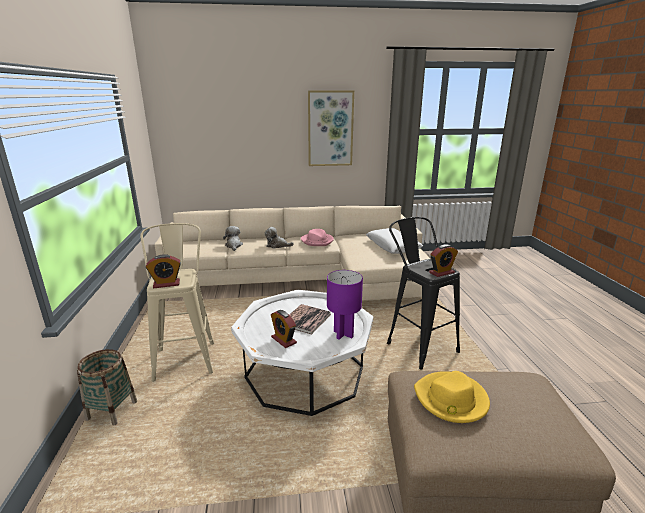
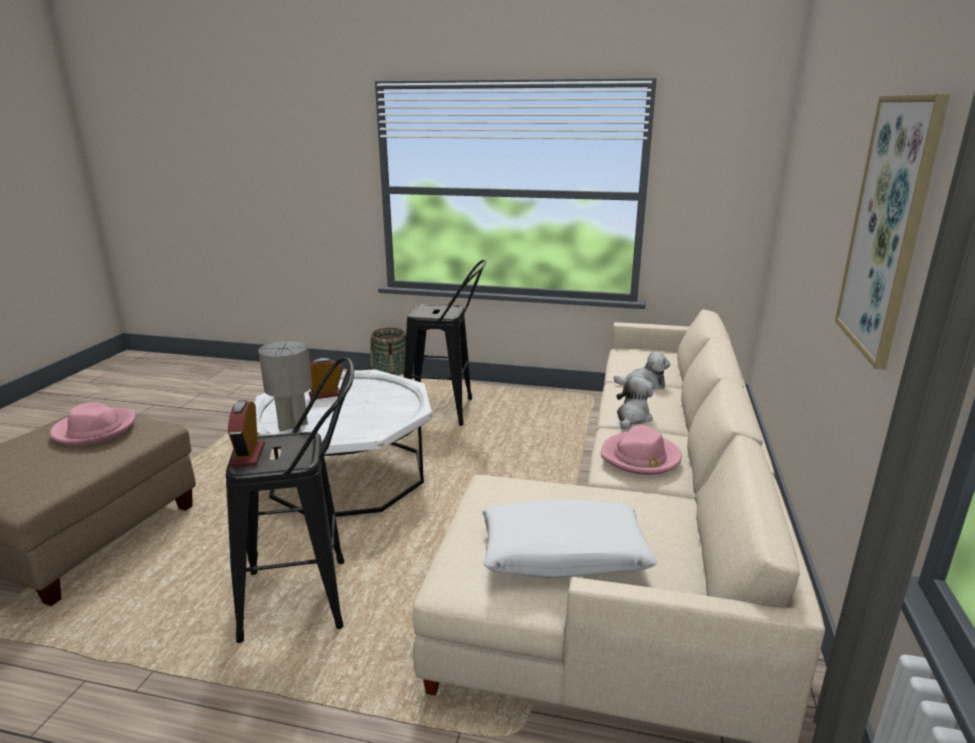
camera: 110 degrees right, 0 degrees up
(166, 284) = (423, 309): alarm clock -> none
(186, 356) = (447, 411): beige stool -> black stool
(305, 319) = (353, 411): book -> none
(343, 334) = (293, 426): purple table lamp -> grey table lamp
(451, 399) = (95, 429): yellow hat -> pink hat

